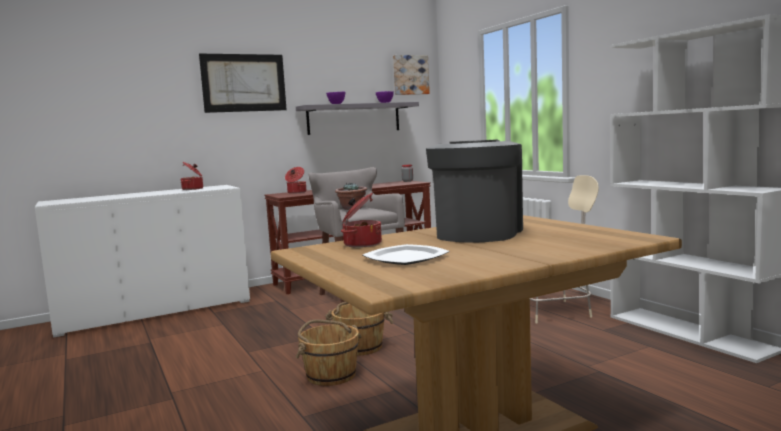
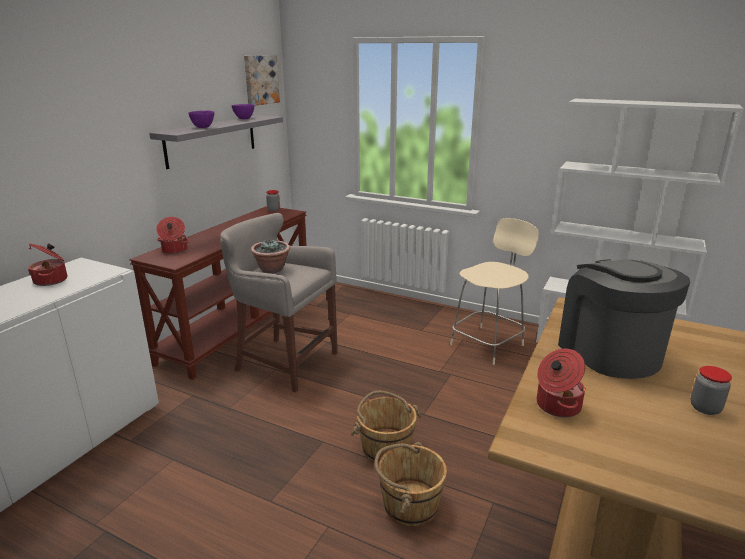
camera: 35 degrees left, 15 degrees up
(244, 83) = (81, 105): picture -> none
(406, 258) = (665, 432): plate -> none
(476, 254) = (705, 408): none -> jar

